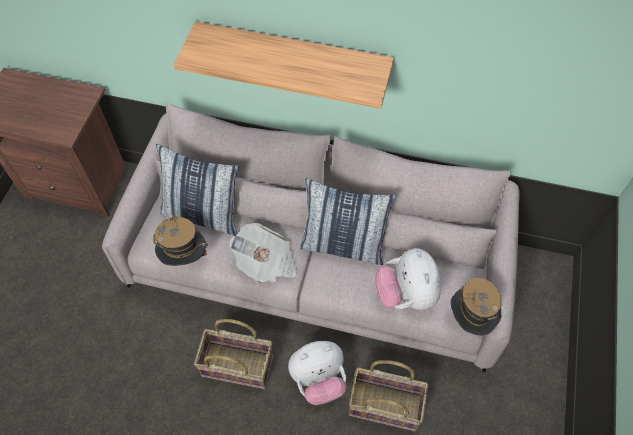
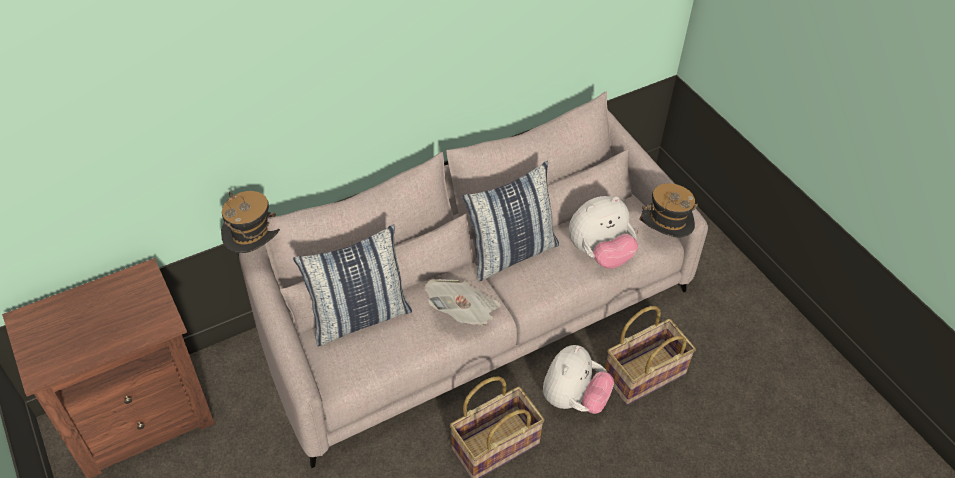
camera: 45 degrees left, 10 degrees down
(185, 258) = (386, 364): hat -> hat (255, 250)
(293, 58) = (381, 90): shelf -> none
(406, 294) = (599, 253): plush toy -> plush toy turned 60 degrees counterclockwise

